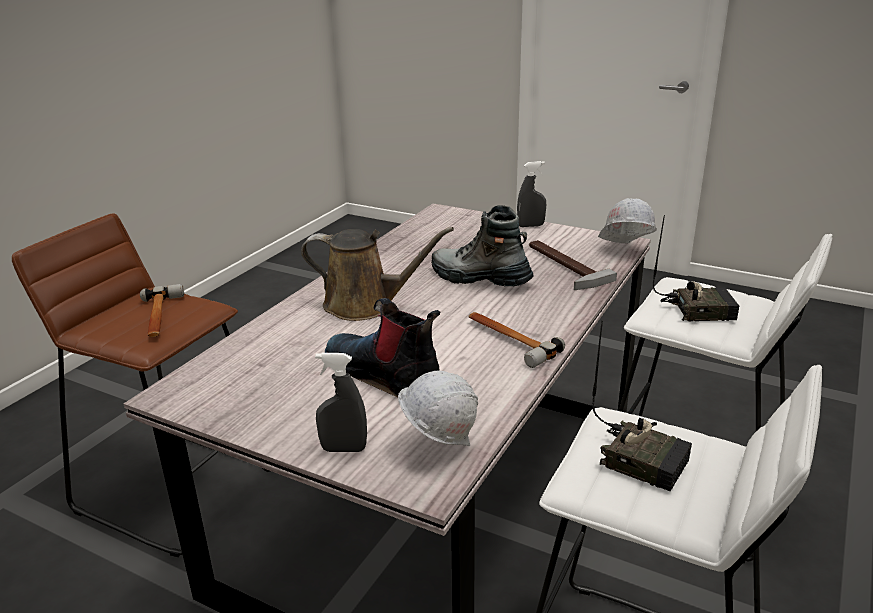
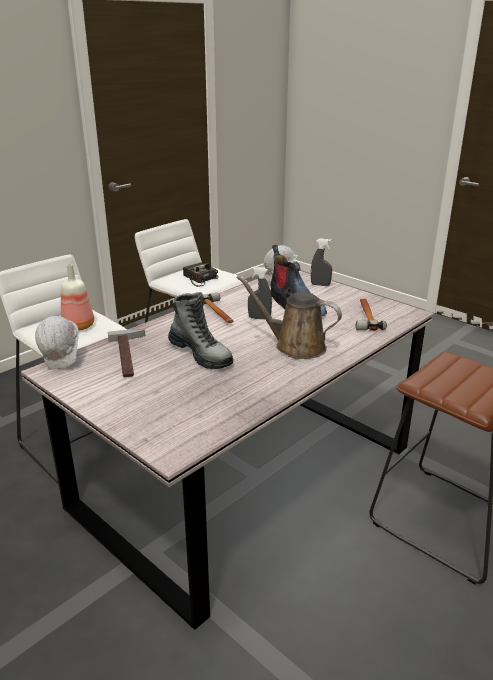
camera: 165 degrees left, 0 degrees up
(160, 317) = (454, 377): hammer -> hammer (366, 317)
(530, 226) = (99, 407): grey spray bottle -> grey spray bottle (259, 318)
(698, 310) = (78, 326): radio -> bottle

